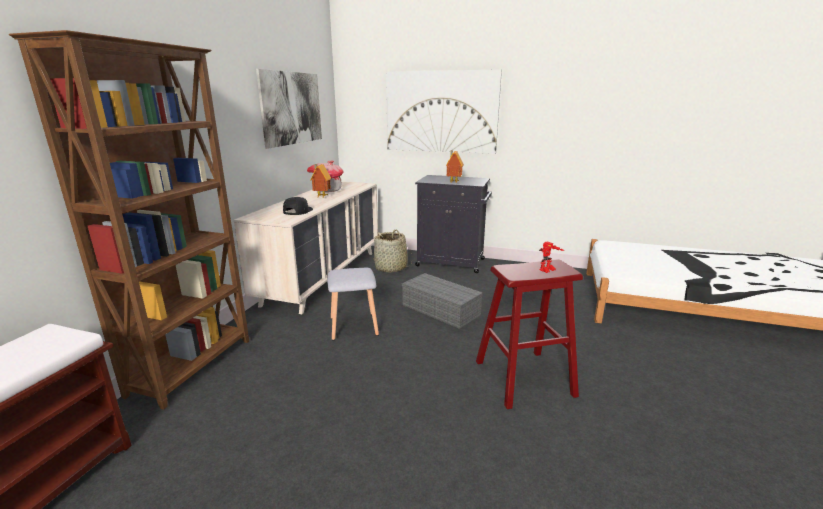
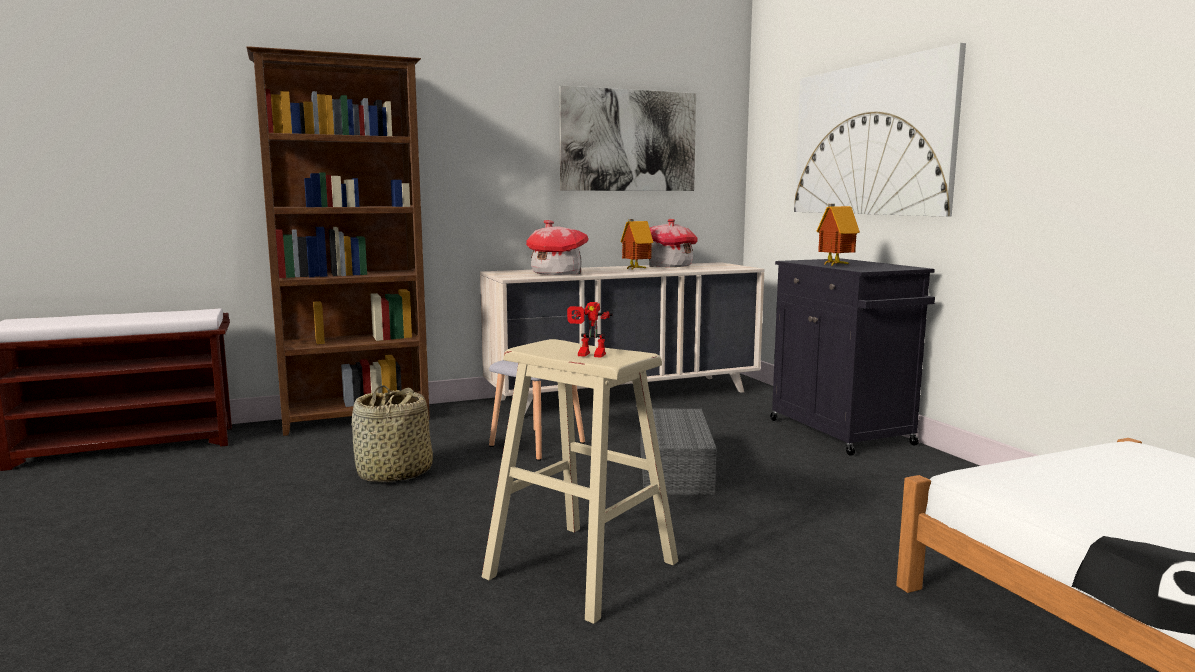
camera: 50 degrees right, 10 degrees down
(297, 211) = (556, 274): black cap -> toy house
(391, 268) = (730, 412): basket -> basket (394, 474)
(524, 378) = (582, 569): red stool -> beige stool

